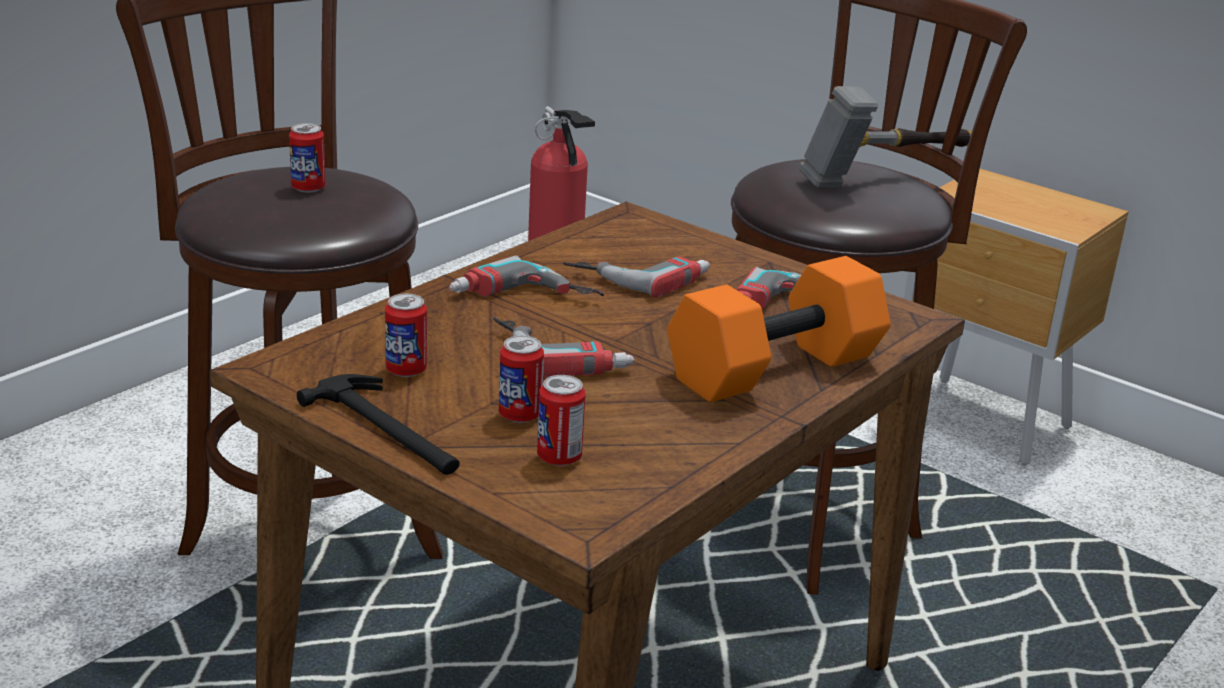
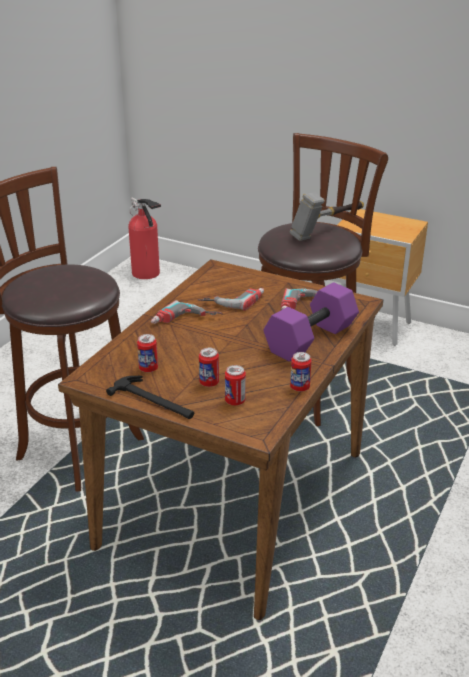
camera: 10 degrees left, 5 degrees up
(308, 188) = (63, 279): can -> can (299, 387)
(562, 351) = (214, 346): power drill -> none
(775, 370) = (311, 340): orange dumbbell -> purple dumbbell

